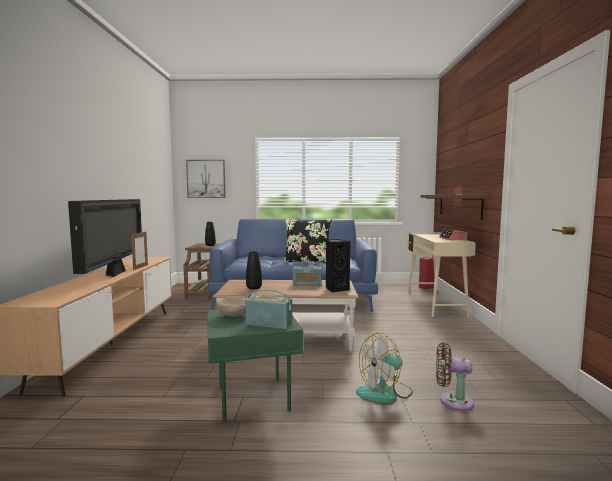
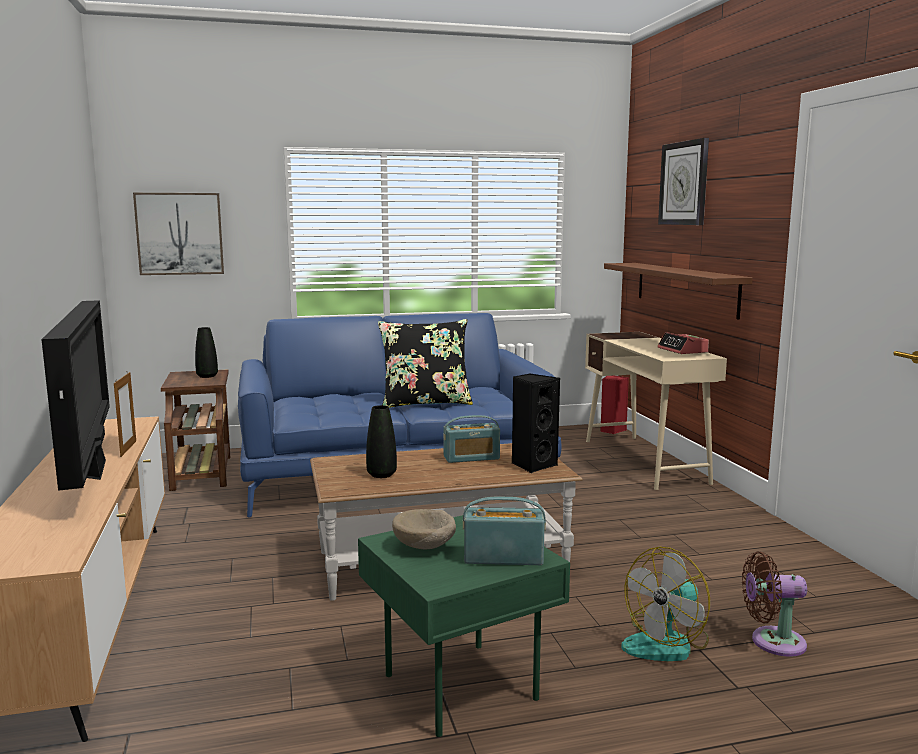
camera: 15 degrees left, 5 degrees up
(459, 147) = (684, 183): none -> wall clock

